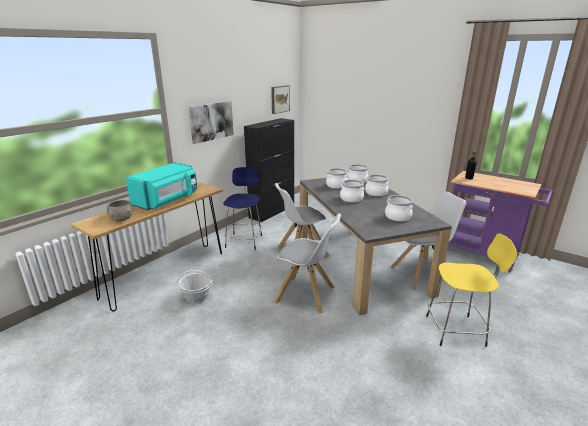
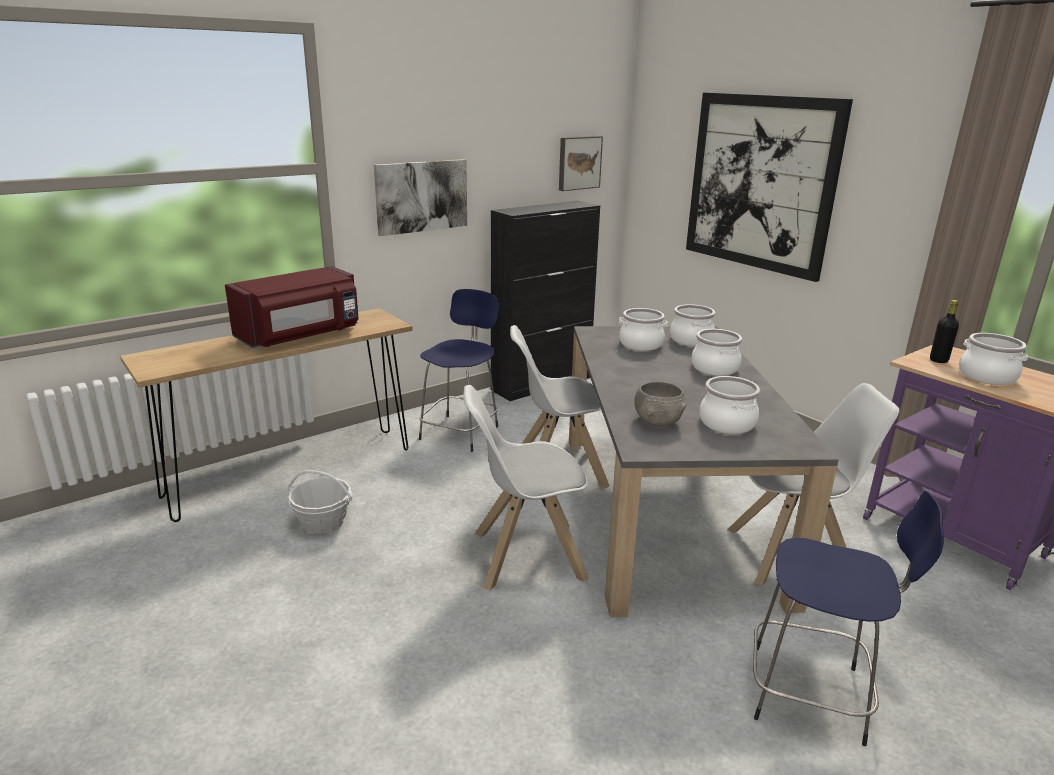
camera: 15 degrees right, 0 degrees up
(122, 219) = (203, 358): grey bowl -> grey bowl (658, 421)
(167, 200) = (301, 335): turquoise microwave -> red microwave
(306, 295) = (524, 556): chair -> chair turned 135 degrees clockwise
(351, 199) = (652, 374): cooking pot -> cooking pot (986, 376)
(371, 104) = (760, 183): none -> picture
(457, 330) = (812, 694): yellow stool -> blue stool

